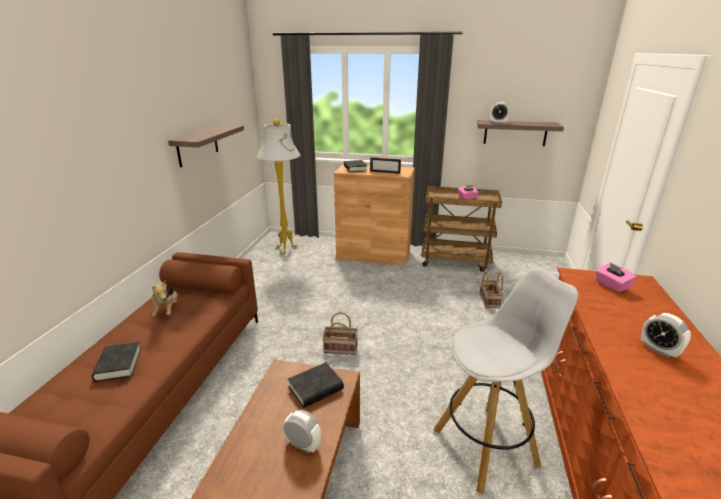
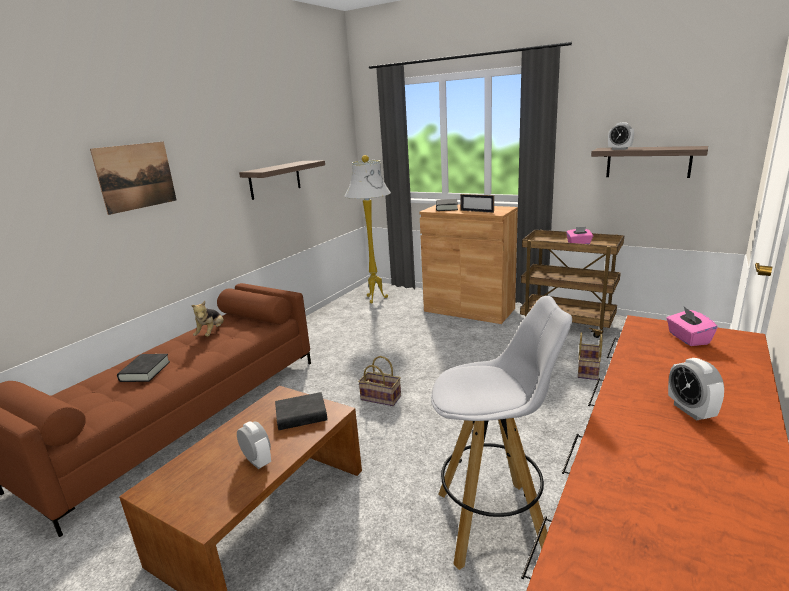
camera: 20 degrees right, 5 degrees down
(74, 154) = (136, 176): none -> picture

